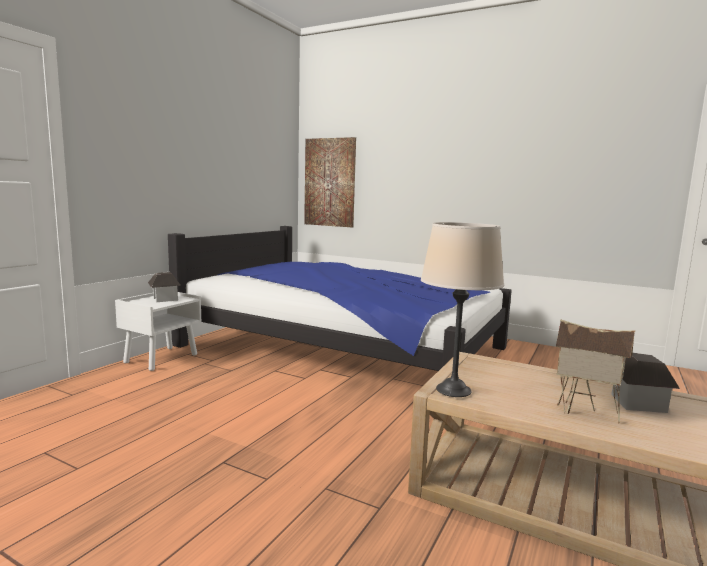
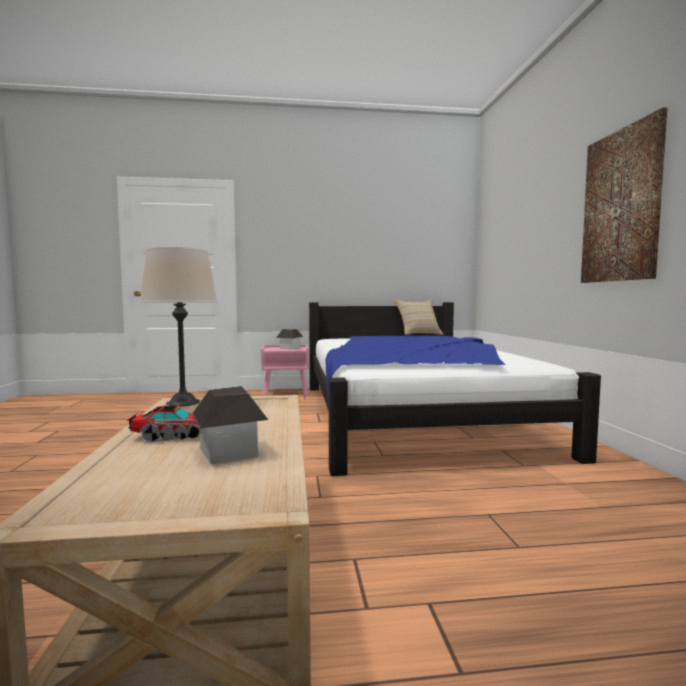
camera: 55 degrees right, 5 degrees down
(161, 358) = (286, 392): white nightstand -> pink nightstand
(272, 262) = (418, 334): none -> beige pillow
(330, 182) = (492, 255): picture -> picture (621, 206)
(585, 412) = (172, 436): toy house -> toy truck

